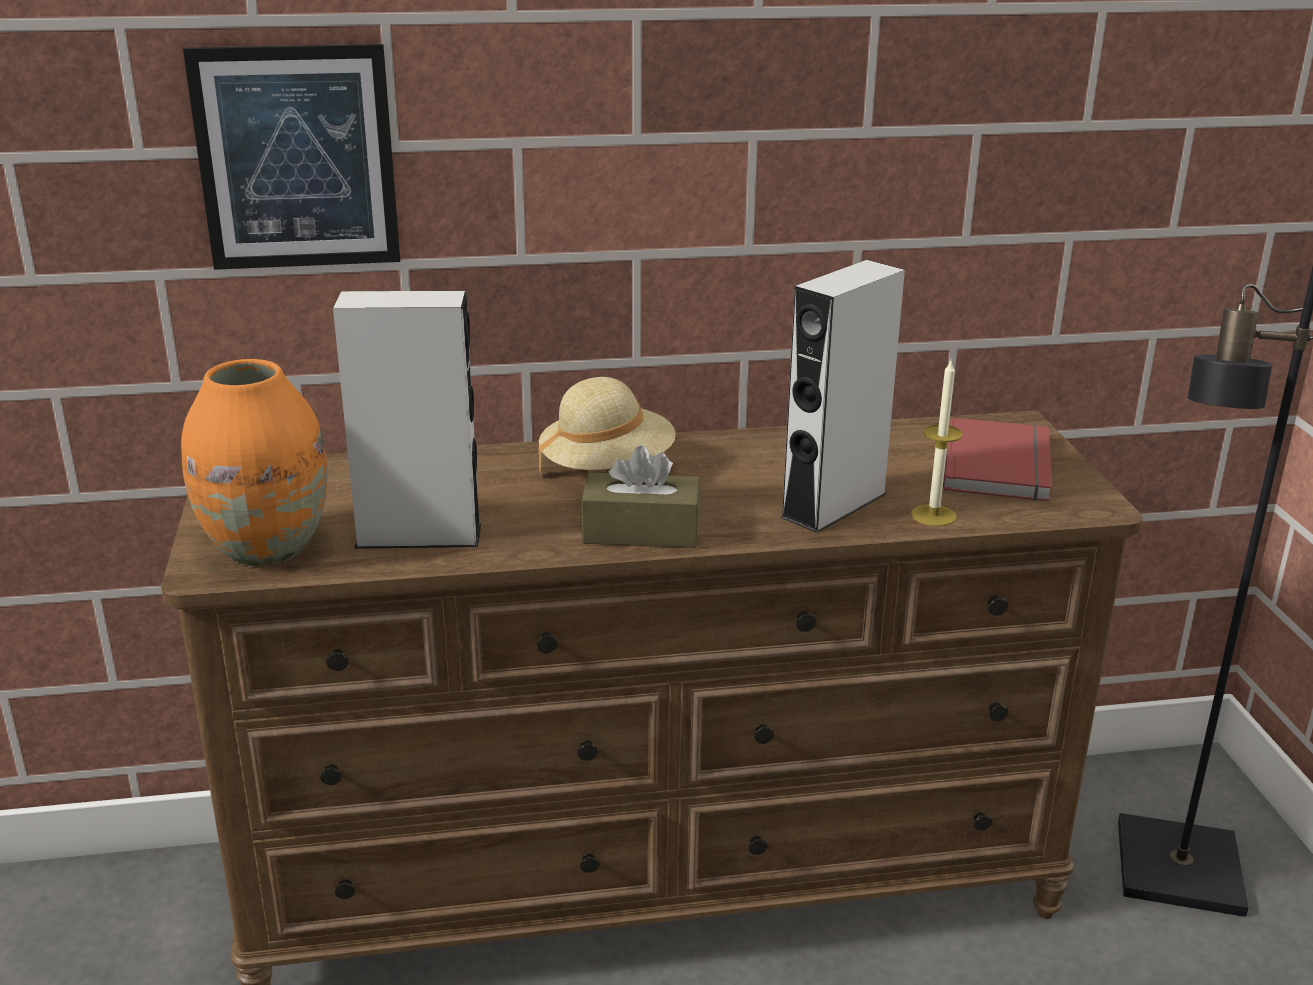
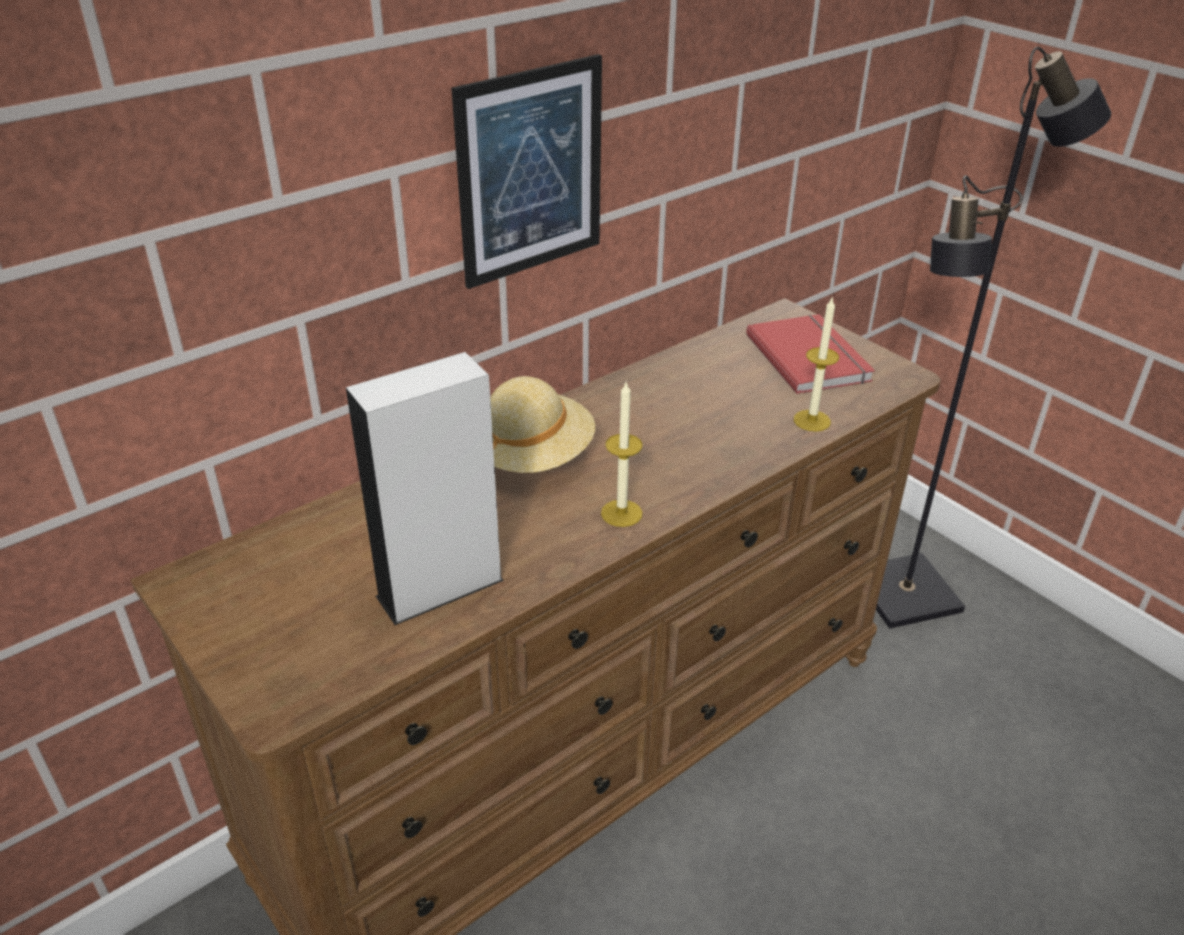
camera: 30 degrees left, 10 degrees up
(267, 548) = (310, 658): orange vase -> none
(296, 158) = (184, 240): picture -> picture (531, 172)
(641, 531) = (621, 513): brown tissue box -> candle
(833, 505) = (736, 435): grey speaker -> none

